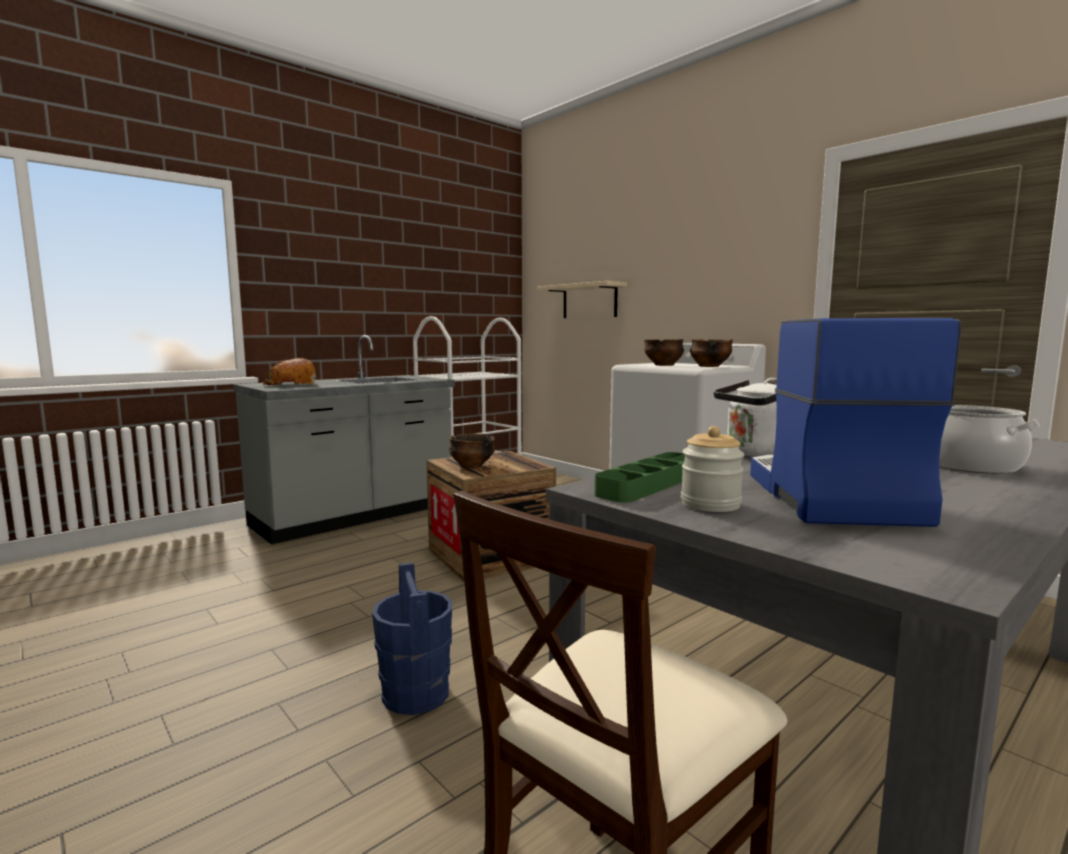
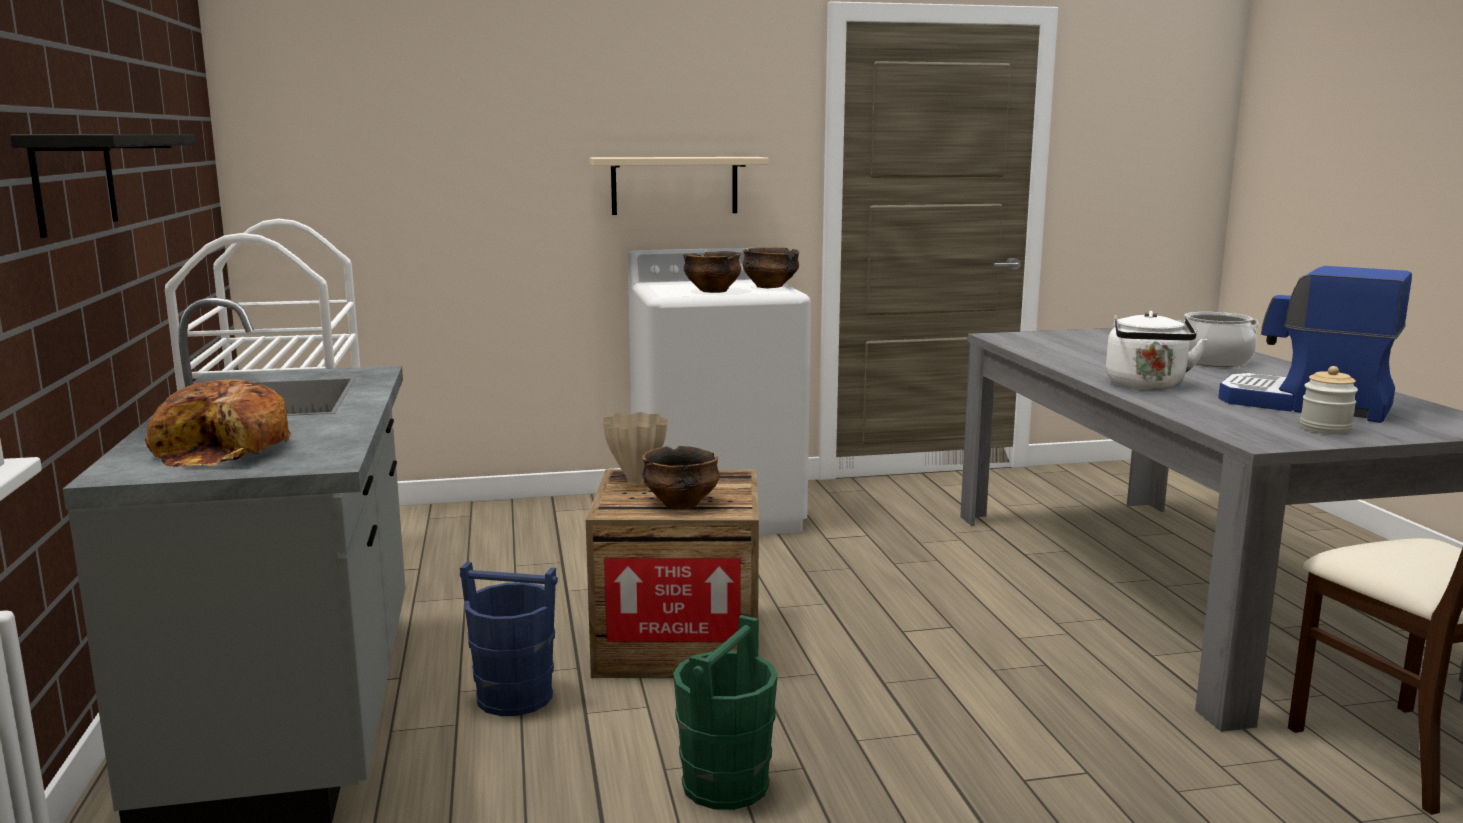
camera: 60 degrees left, 5 degrees up
(339, 601) = (724, 785): none -> green bucket
(344, 289) = (74, 182): none -> black shelf
(416, 693) = (1044, 769): blue bucket -> blue bucket (514, 697)
(497, 456) = (636, 480): none -> beige vase
(589, 301) = (428, 179): beige shelf -> beige shelf (674, 185)
(650, 484) = (1250, 428): green tray -> none

